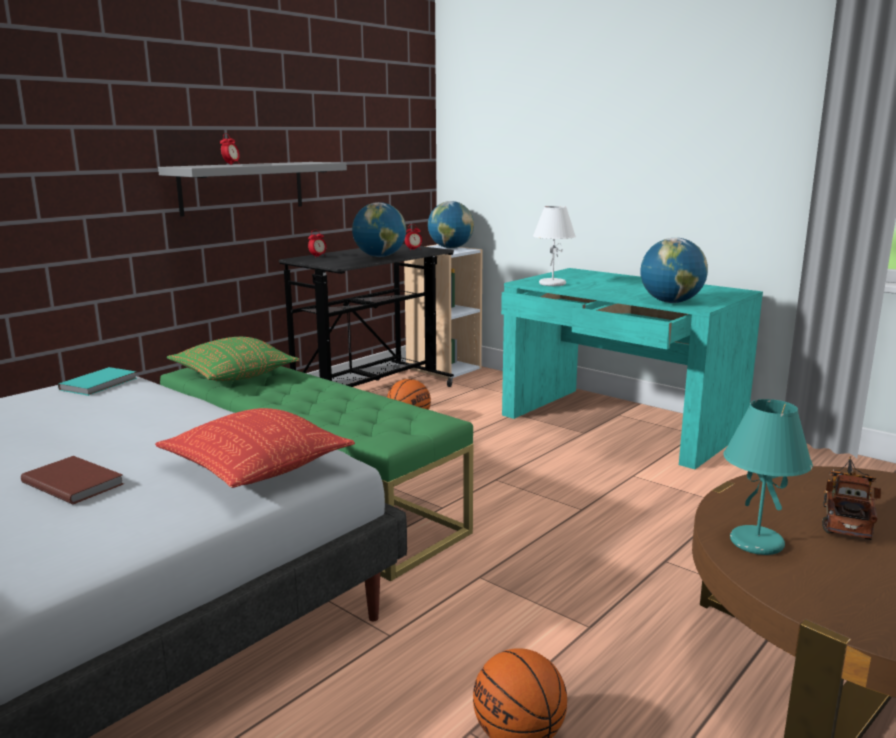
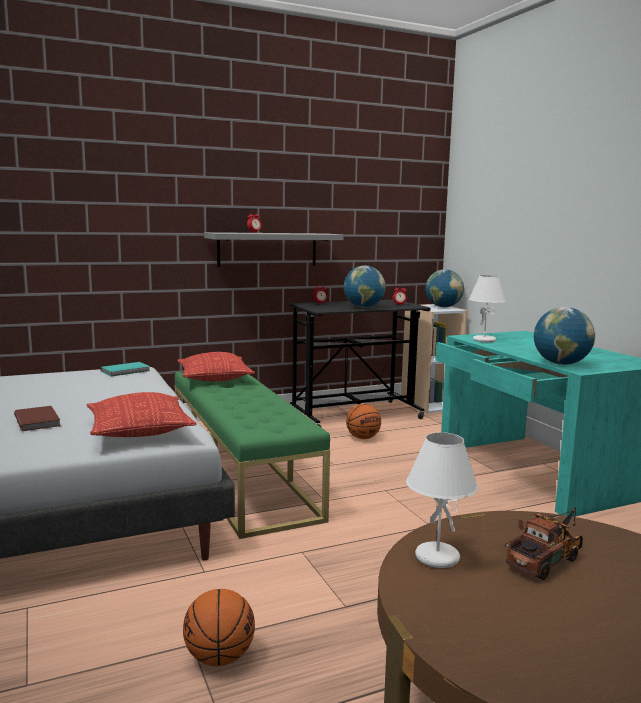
camera: 25 degrees right, 5 degrees down
(233, 375) = (214, 379): green pillow -> red pillow
(755, 543) = (436, 557): turquoise table lamp -> white table lamp

